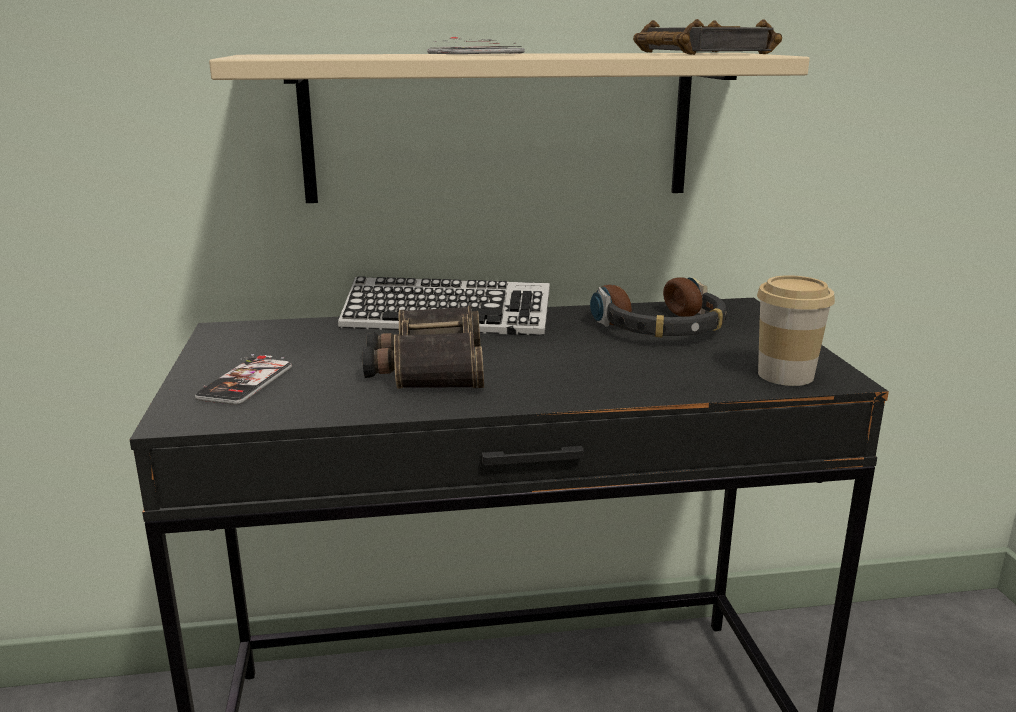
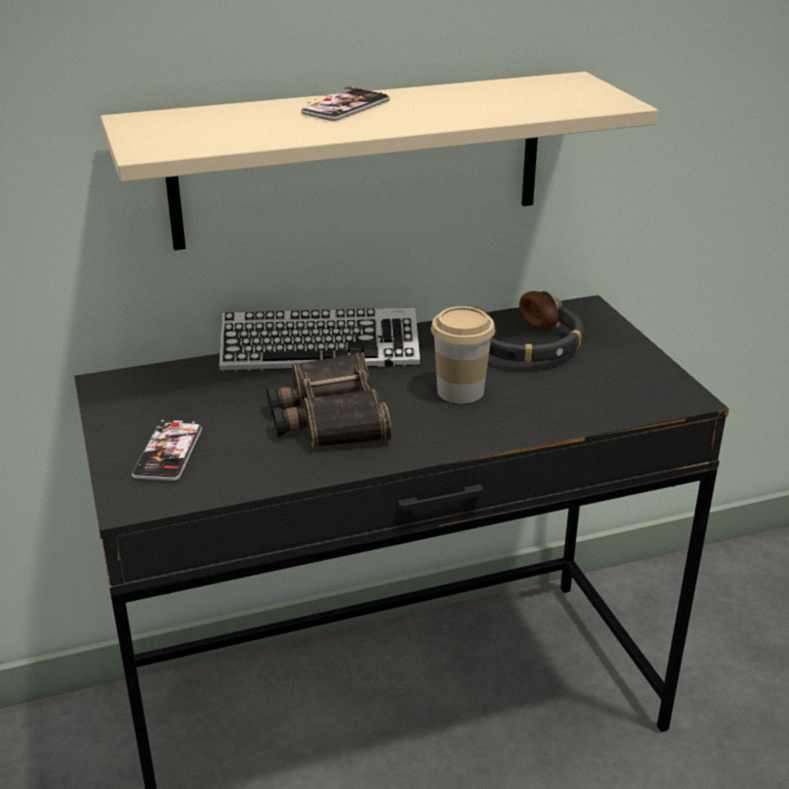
camera: 10 degrees left, 10 degrees up
(696, 53) = (551, 91): black book -> none
(785, 375) = (643, 398): cup -> cup (460, 391)

